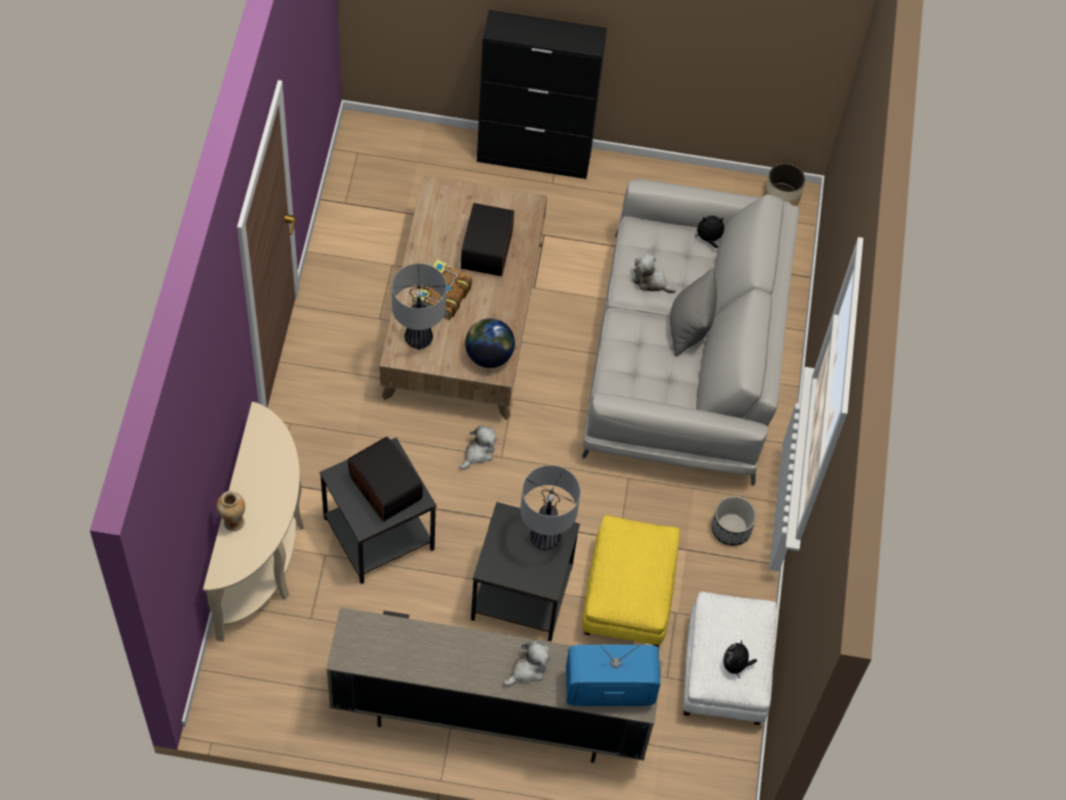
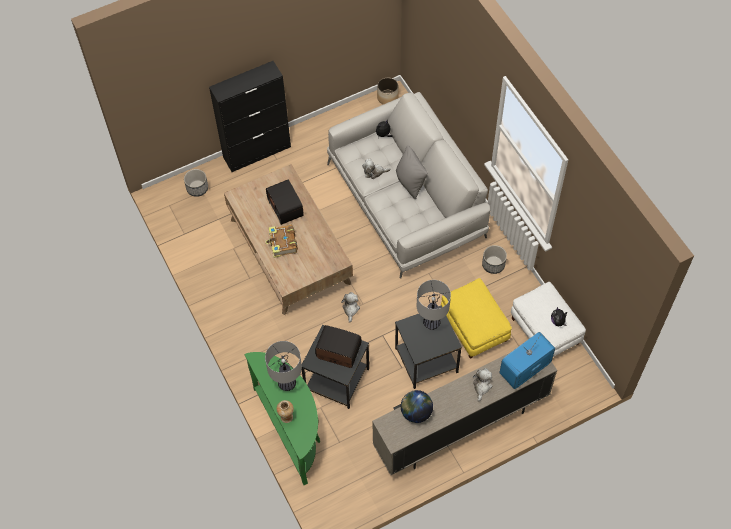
camera: 30 degrees left, 0 degrees up
(264, 557) = (292, 429): beige console table -> green console table
(413, 153) = (197, 188): none -> planter
(418, 338) = (289, 271): table lamp -> table lamp (287, 383)
(489, 355) = (329, 257): globe -> globe (416, 412)

